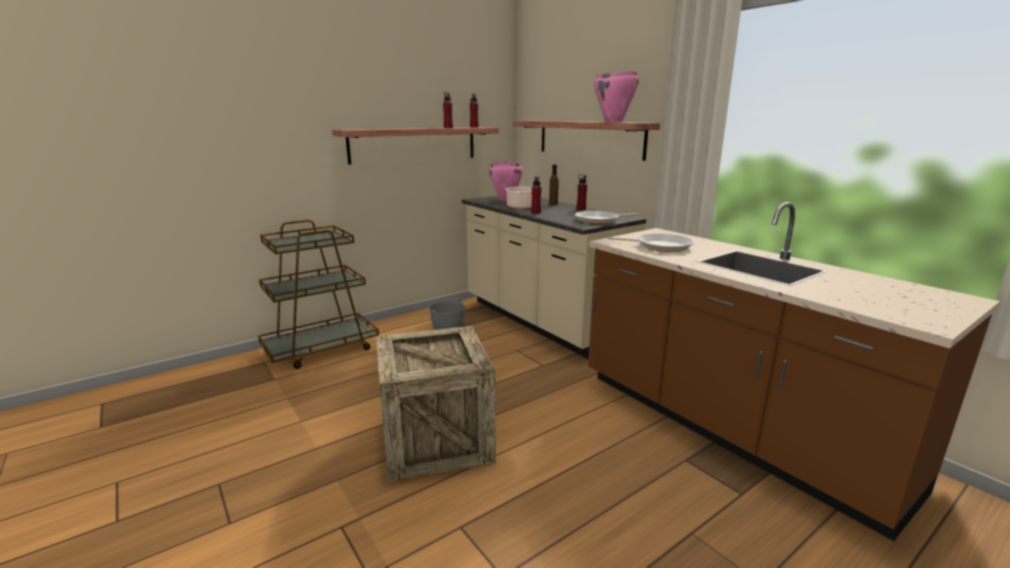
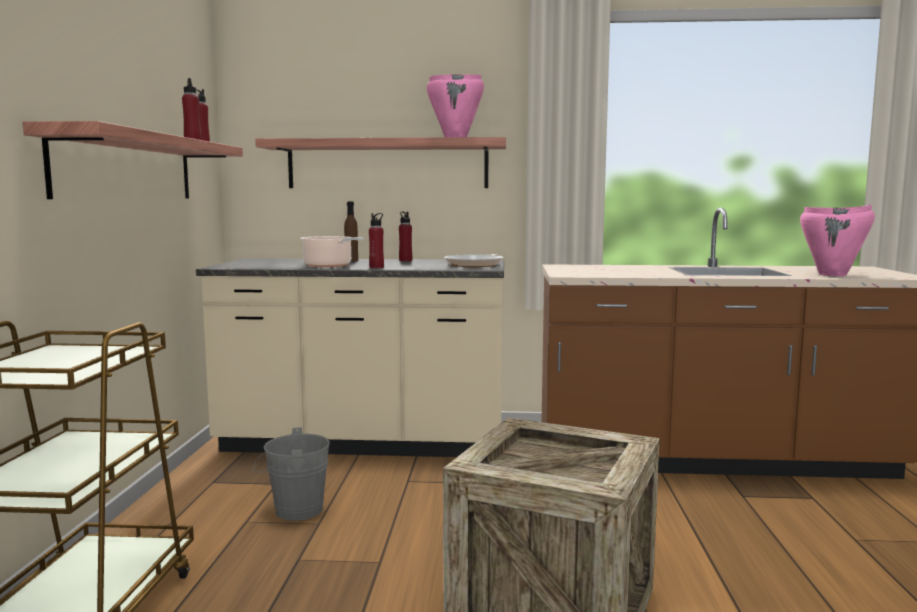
camera: 50 degrees left, 10 degrees down
(505, 200) = (266, 263): pink cooking pot -> pink cooking pot (833, 275)
(660, 246) = (617, 272): frying pan -> none

